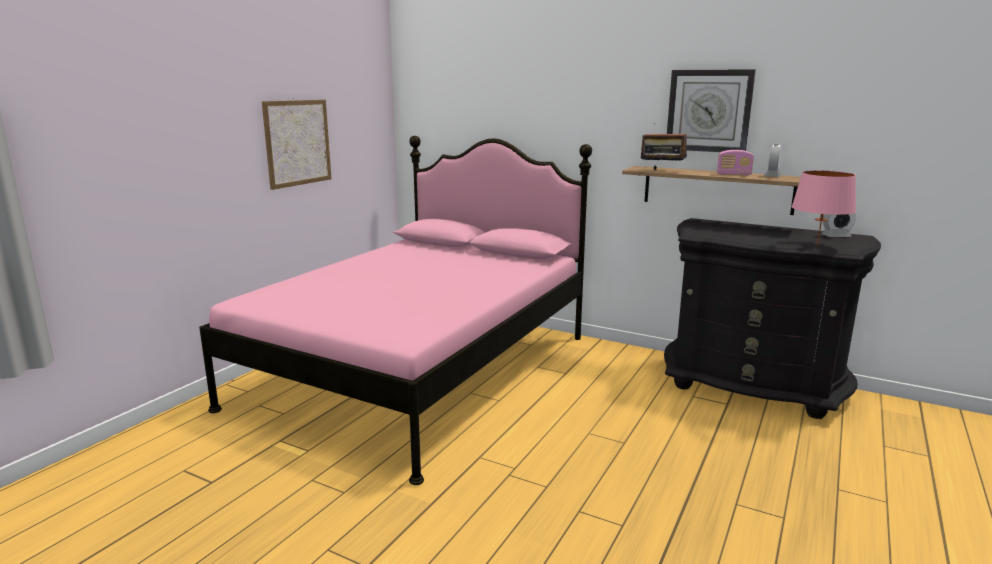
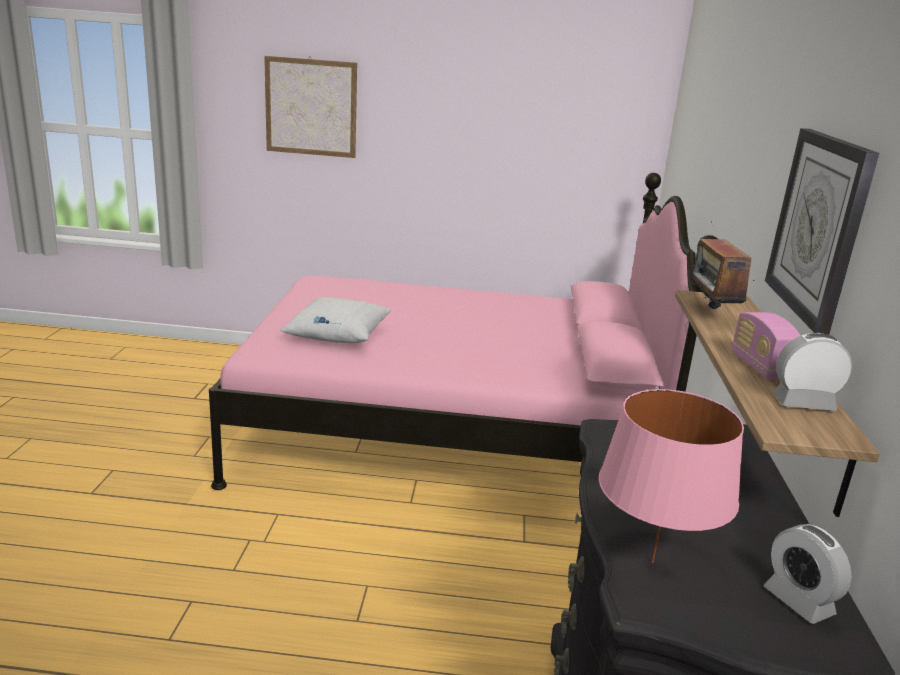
camera: 65 degrees right, 5 degrees up
(297, 141) = (484, 149): picture -> picture (311, 106)
(396, 308) = (338, 335): none -> grey pillow

